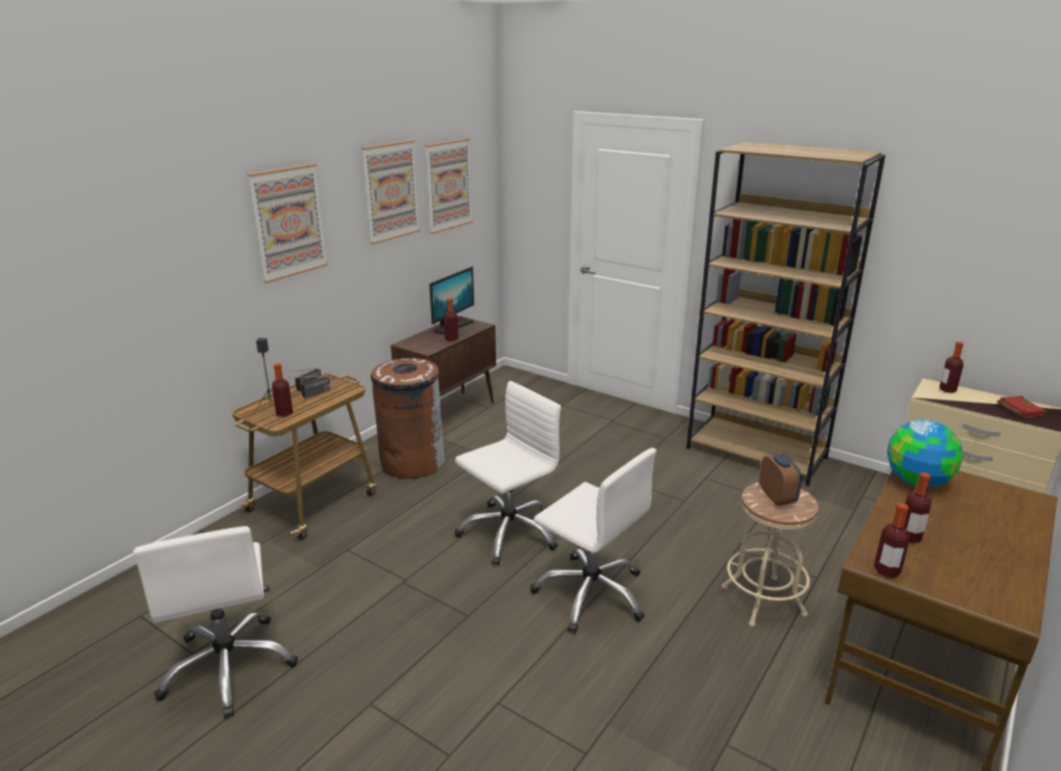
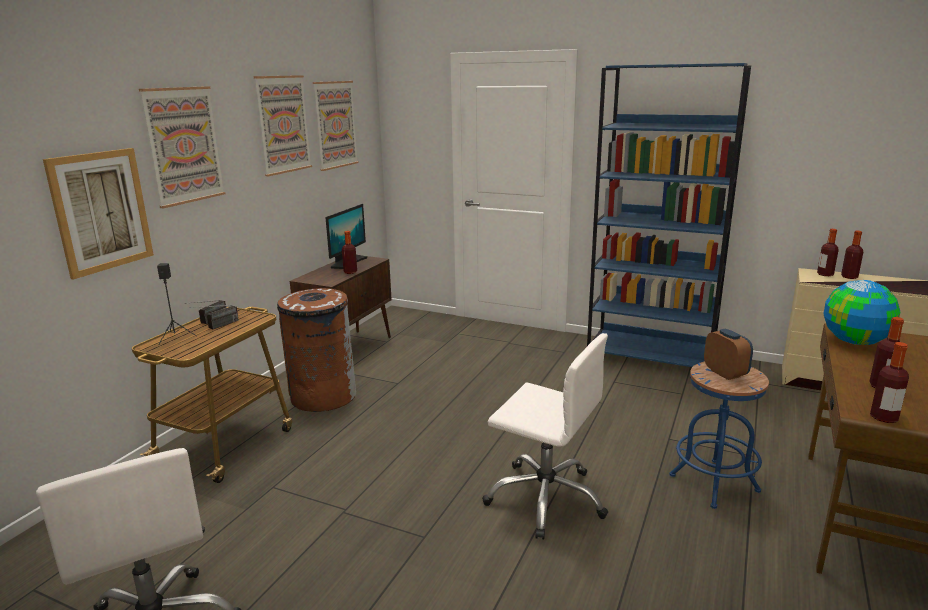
camera: 10 degrees left, 5 degrees down
(210, 289) = (101, 211): none -> picture
(284, 413) = (193, 344): bottle -> bottle (849, 277)
(509, 532) = (442, 450): white office chair -> none
(757, 453) = (651, 357): brown bookcase -> blue bookcase
(763, 601) = (714, 483): beige stool -> blue stool
(1018, 409) = (893, 283): red book -> none

